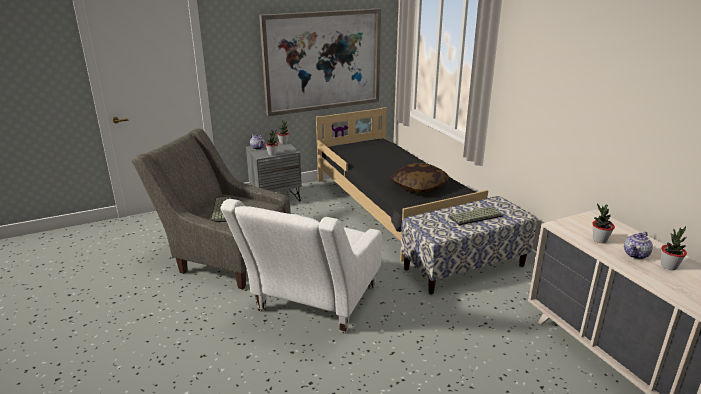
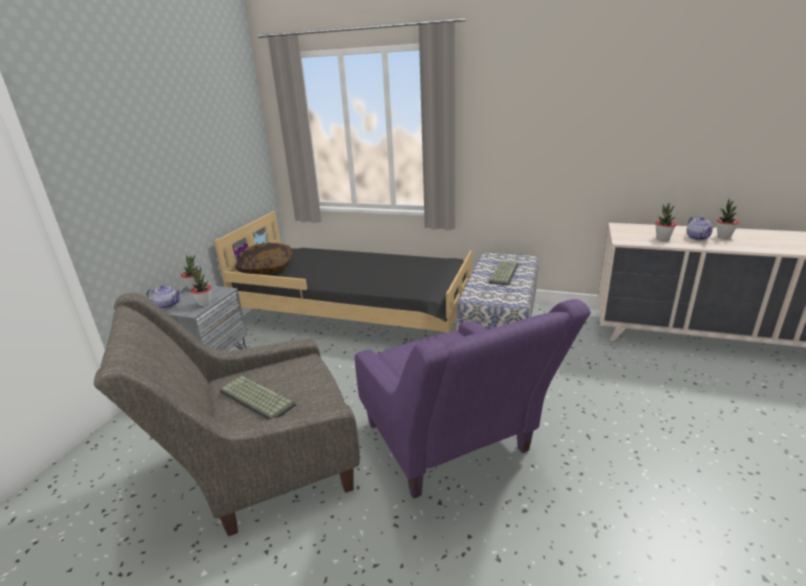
camera: 45 degrees left, 0 degrees up
(312, 306) = (454, 449): white armchair -> purple armchair
(322, 61) = (203, 162): picture -> none
(419, 187) = (407, 272): pillow -> pillow (266, 268)

